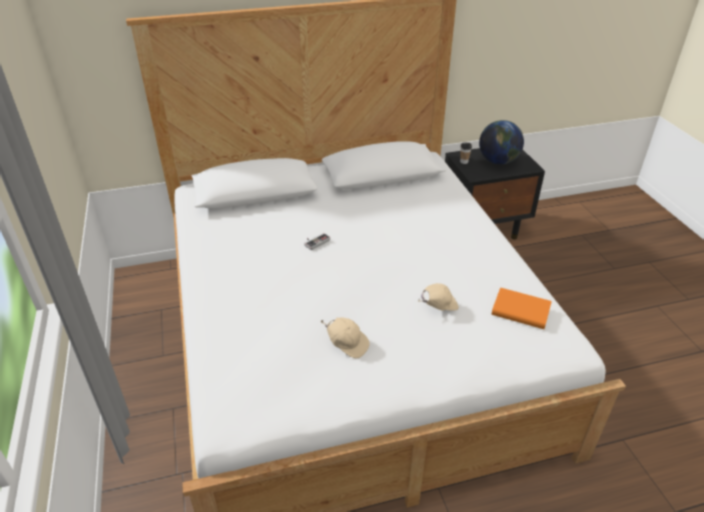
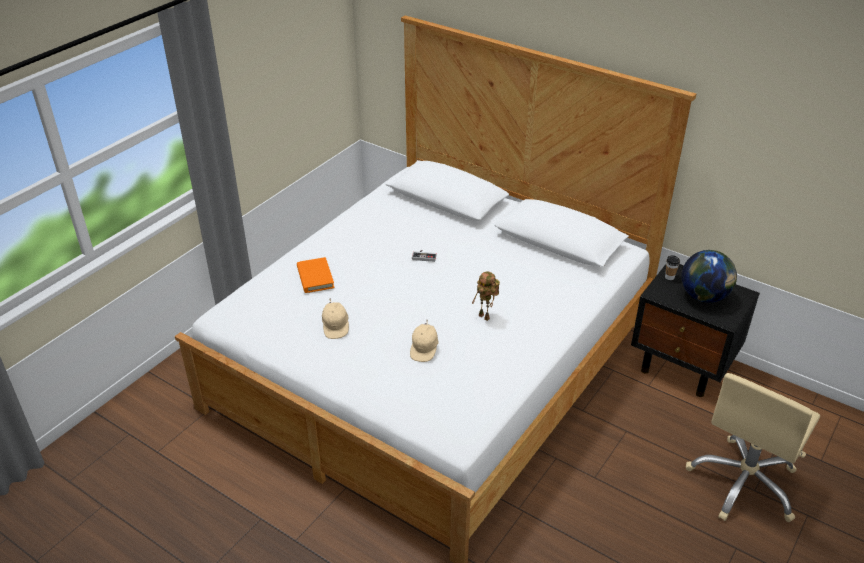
camera: 50 degrees right, 0 degrees up
(432, 252) = (485, 317): none -> toy robot
(438, 306) = (424, 349): beige cap -> beige cap turned 75 degrees clockwise
(520, 311) = (469, 394): orange book -> orange book (315, 277)
(605, 268) = (744, 483): none -> beige office chair

